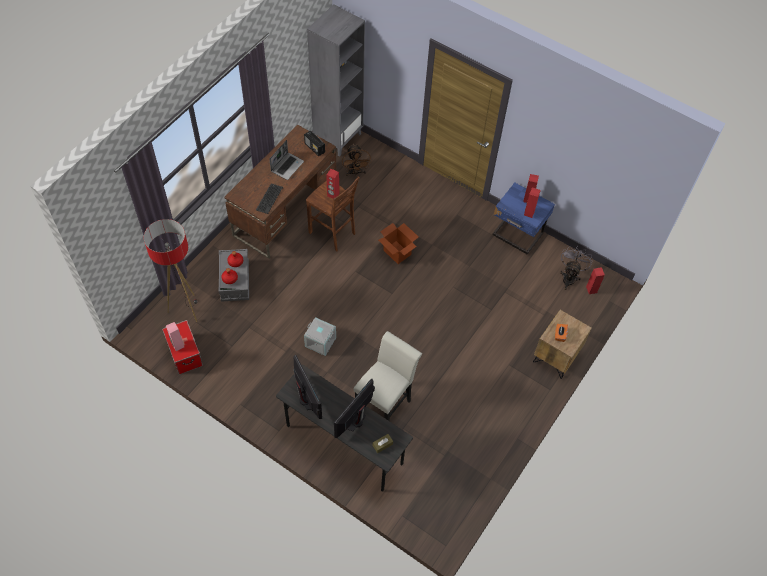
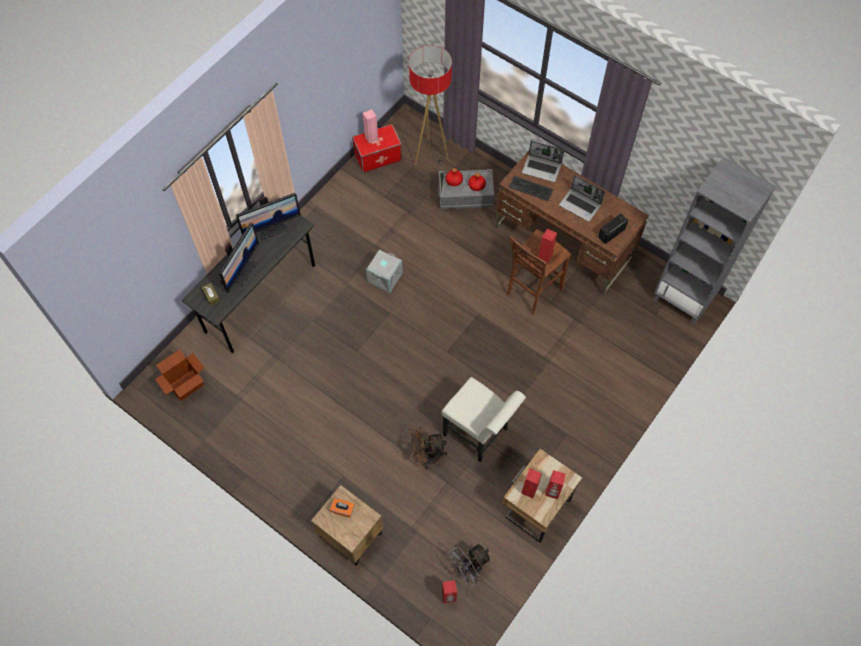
camera: 95 degrees right, 5 degrees up
(249, 190) = (542, 168): none -> laptop
(355, 172) = (628, 317): brown fan -> brown fan (426, 456)
(355, 420) = (242, 271): monitor -> monitor turned 75 degrees clockwise
(385, 401) = (306, 339): white chair -> white chair (479, 434)
(397, 252) = (506, 360): cardboard box -> cardboard box (186, 385)
(517, 235) = (535, 508): blue nightstand -> beige nightstand
(569, 277) = (469, 569): grey fan -> grey fan turned 120 degrees clockwise

